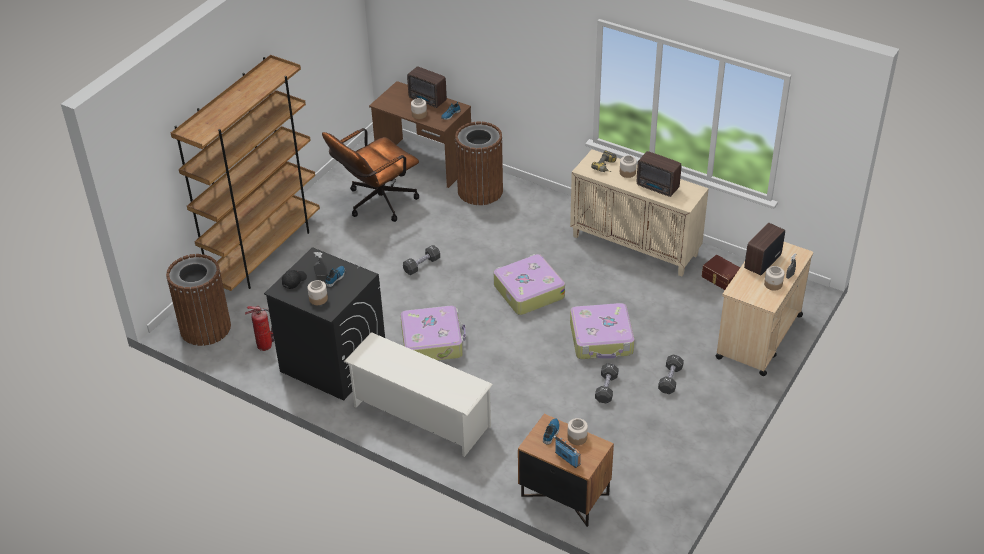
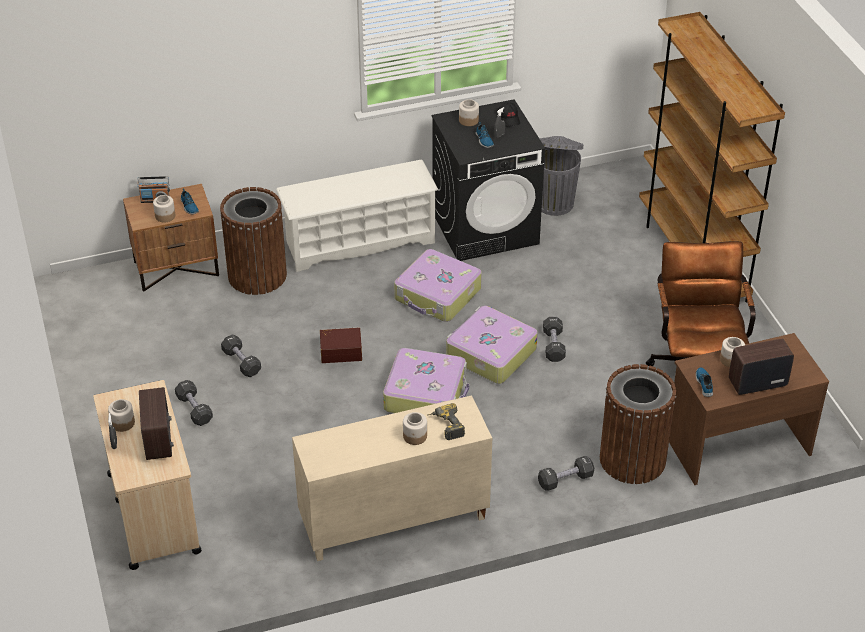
camera: 130 degrees right, 0 degrees up
(205, 328) = (619, 182): brown trash can -> brown trash can (257, 275)
(265, 345) = (554, 202): fire extinguisher -> grey trash can
(526, 205) = (565, 480): none -> black dumbbell
(602, 339) = (300, 400): suitcase -> suitcase (490, 353)
(658, 187) = (360, 441): radio -> none
(720, 278) = (261, 550): brown storage box -> brown storage box (341, 351)

